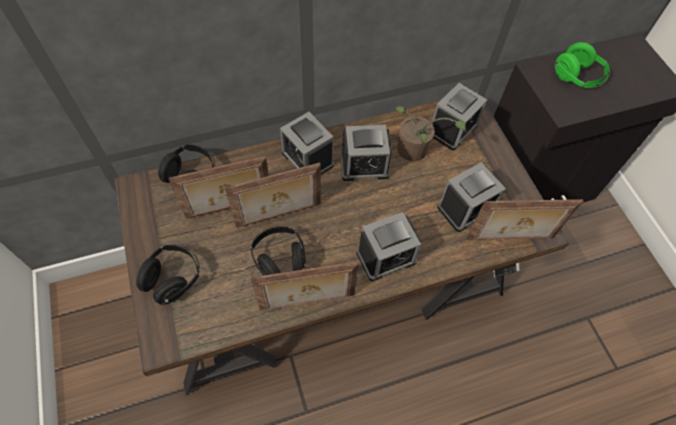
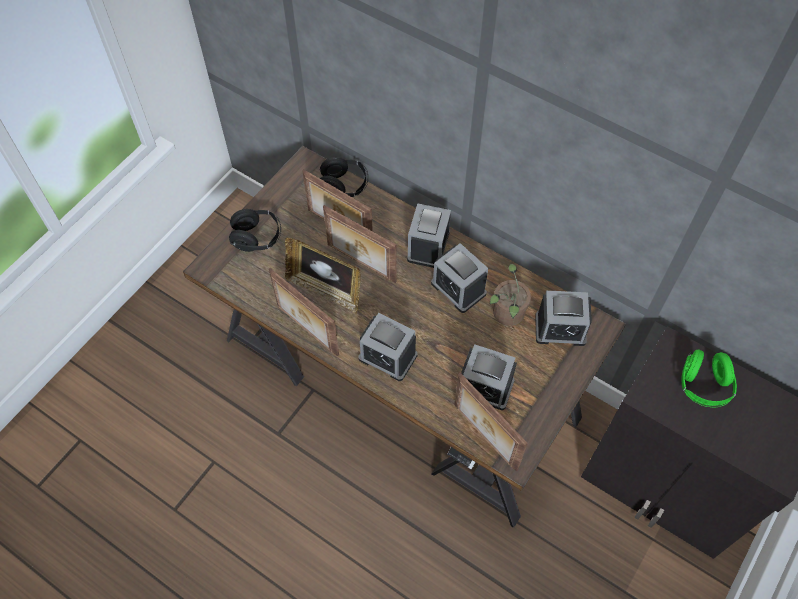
camera: 55 degrees right, 0 degrees up
(280, 260) = (325, 290): black headphones -> picture frame

